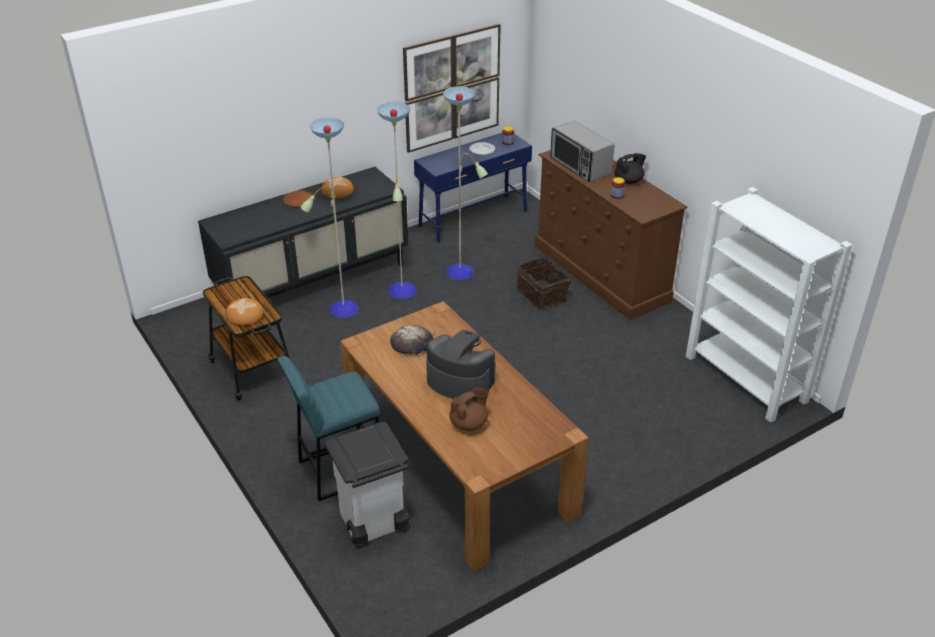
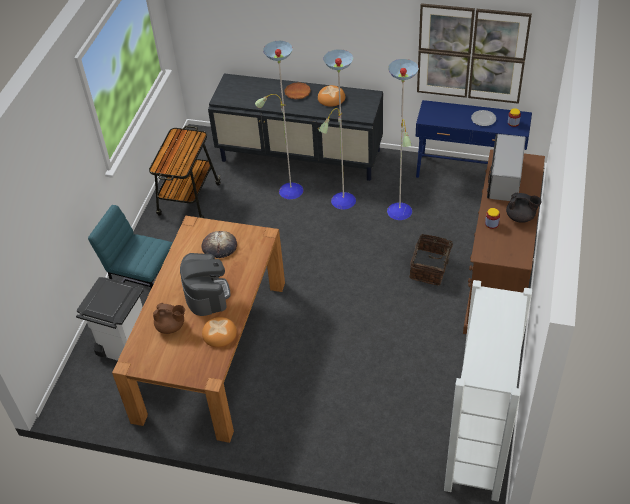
camera: 50 degrees right, 10 degrees up
(245, 315) = (169, 161): bread -> bread (219, 334)

